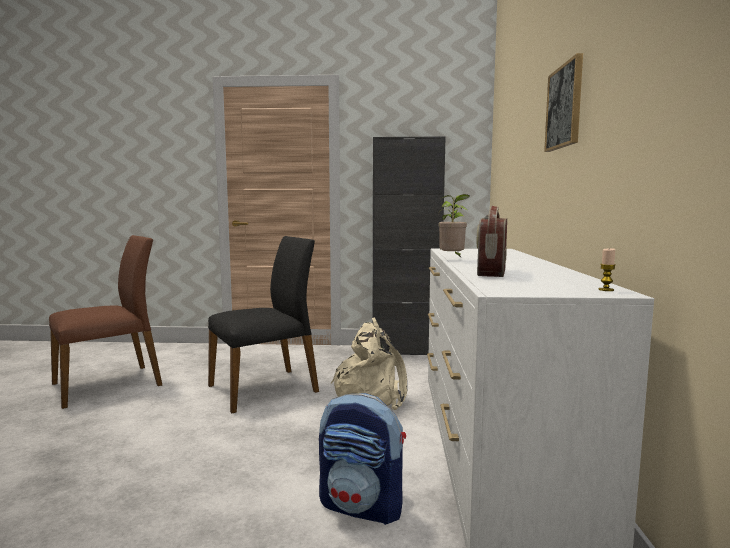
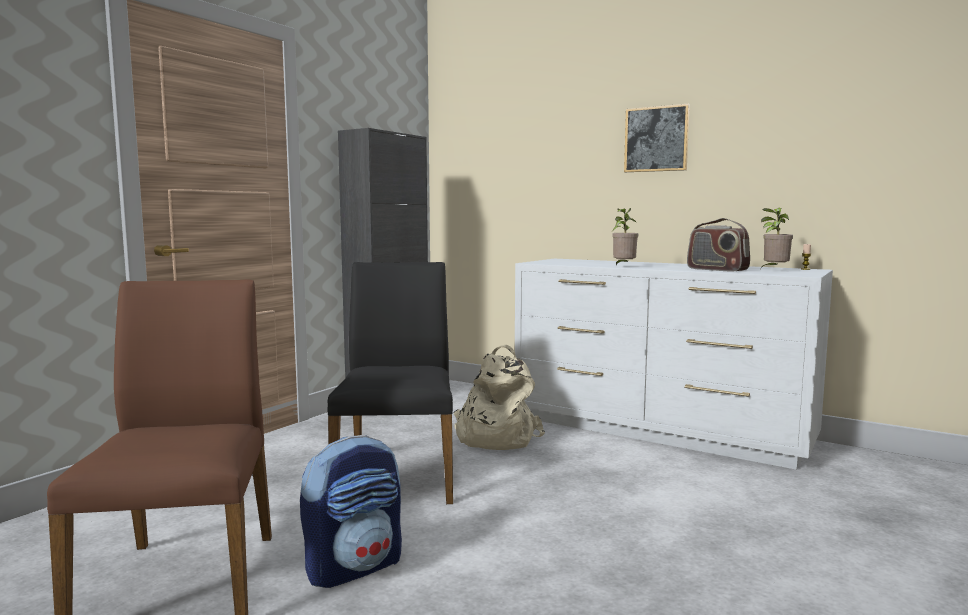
camera: 60 degrees left, 0 degrees up
(362, 506) = (704, 482): backpack -> backpack (355, 567)
(537, 283) = (774, 270): none -> potted plant

